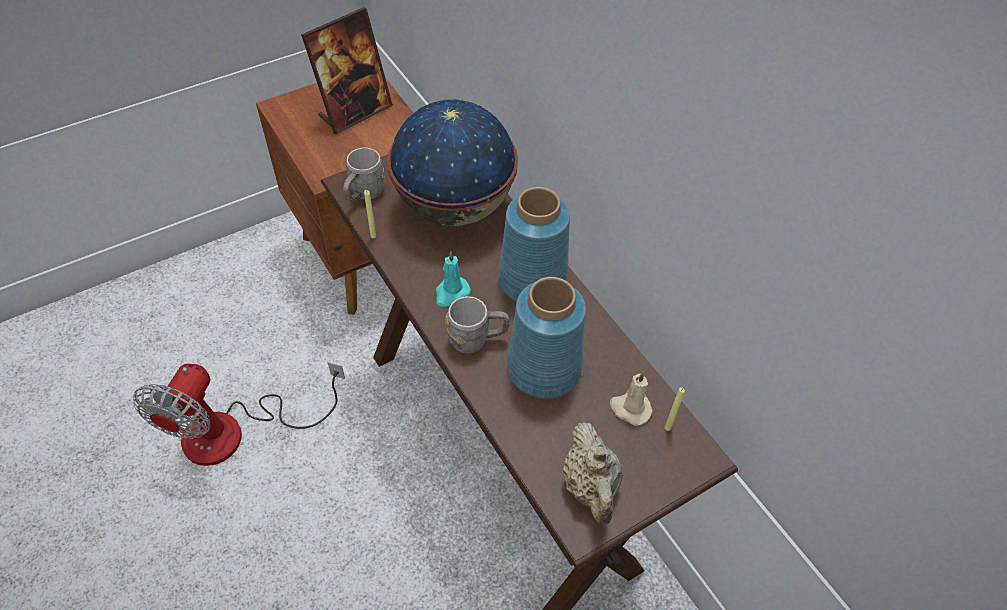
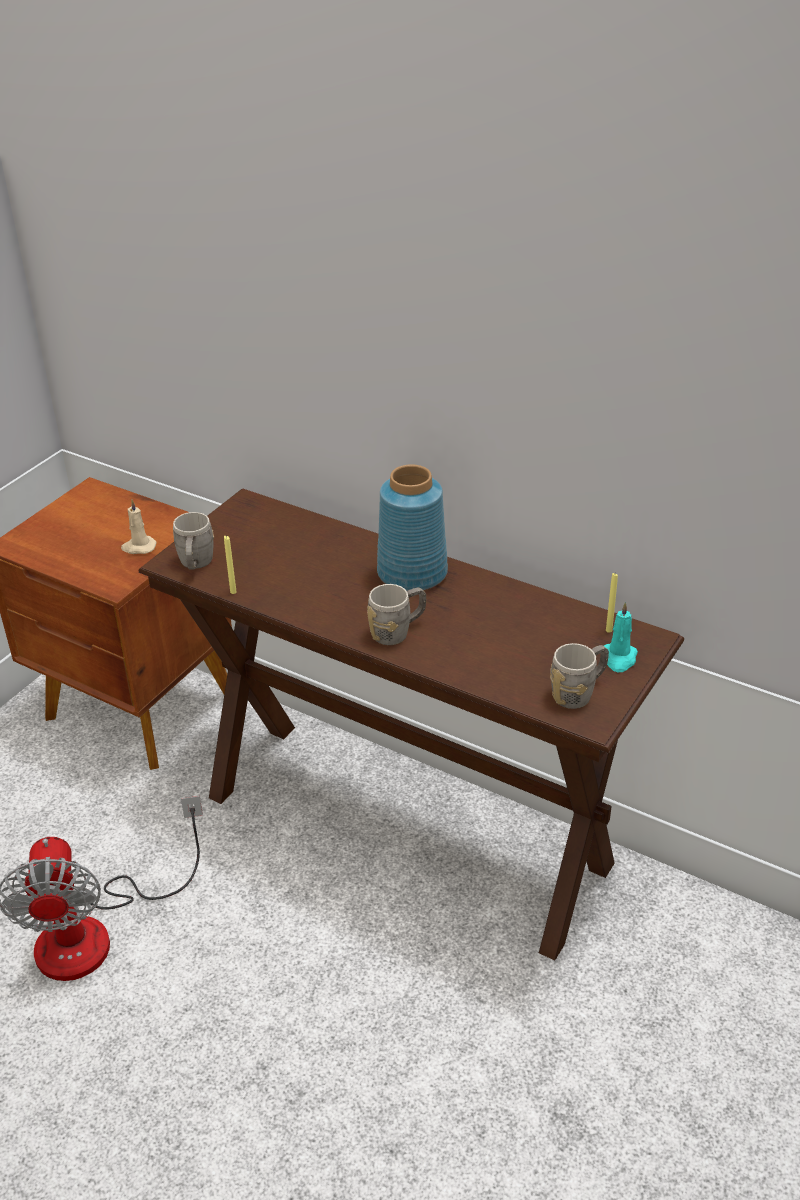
camera: 25 degrees left, 15 degrees down
(355, 112) = (103, 522): picture frame -> none
(451, 293) = (345, 608): turquoise candle -> turquoise candle (619, 658)
(455, 207) = (294, 544): globe -> none
(542, 369) = (473, 631): blue vase -> none
(590, 488) = (578, 693): beige teapot -> grey mug
(629, 409) = (568, 629): beige candle -> beige candle (138, 547)

